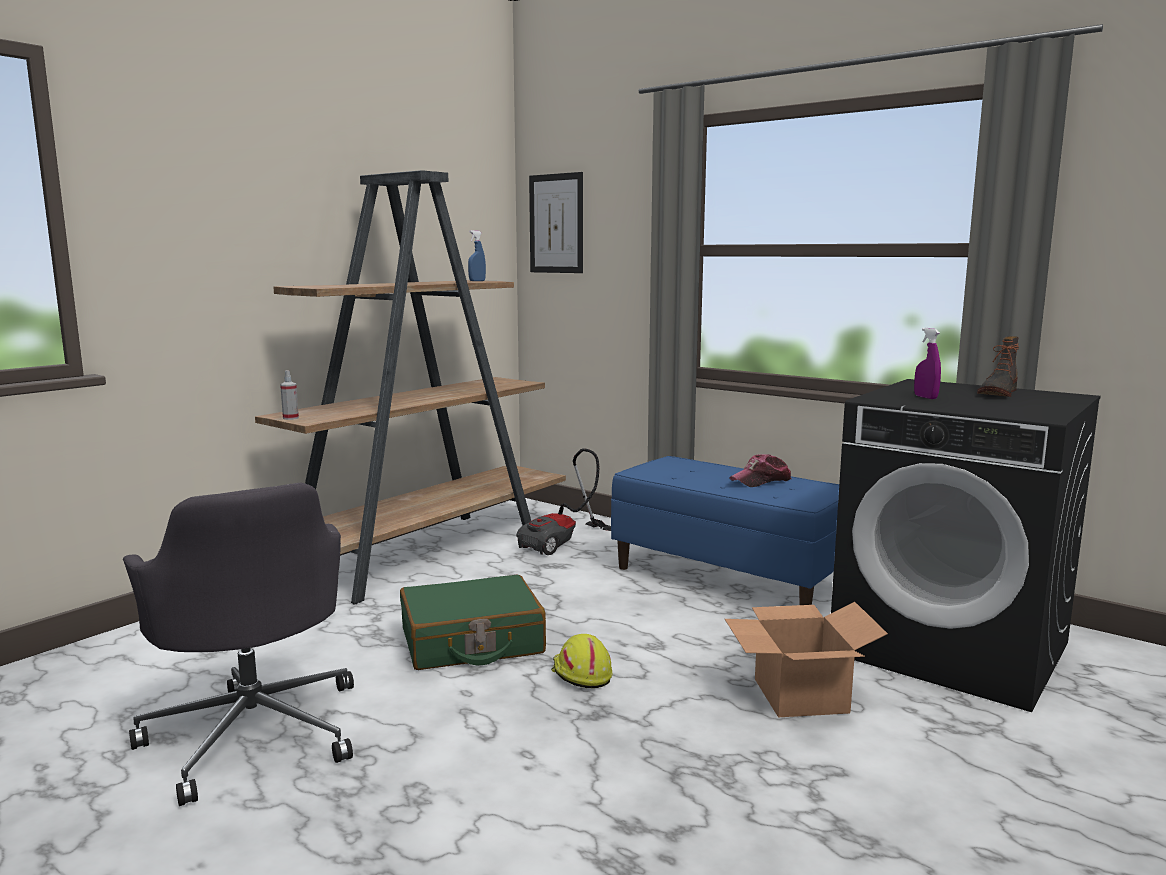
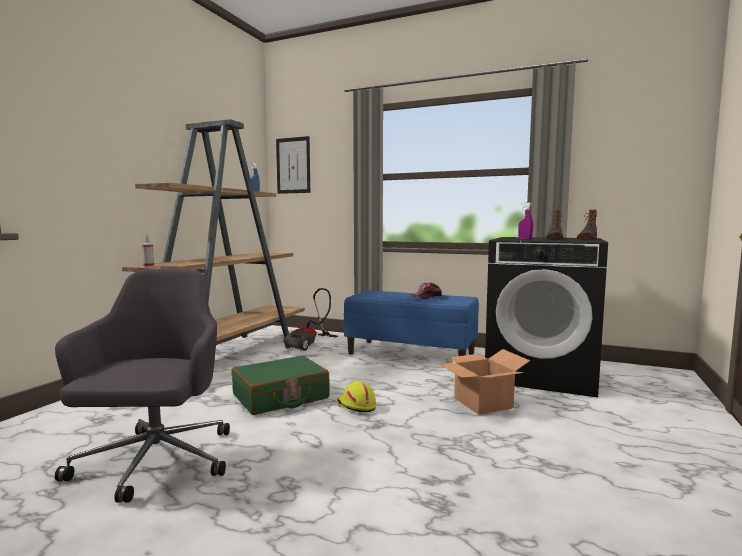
camera: 15 degrees left, 5 degrees down
(255, 732) = (155, 463): grey office chair -> grey office chair turned 135 degrees counterclockwise
(1060, 400) = (587, 238): none -> boot

